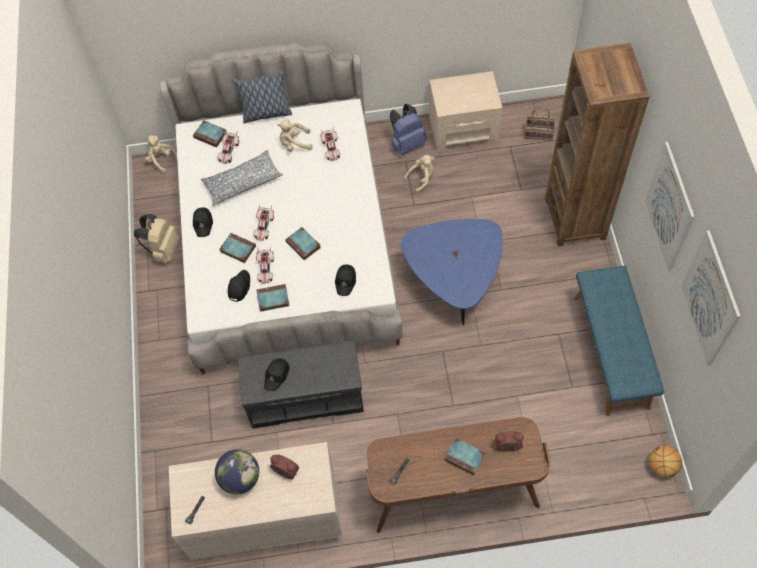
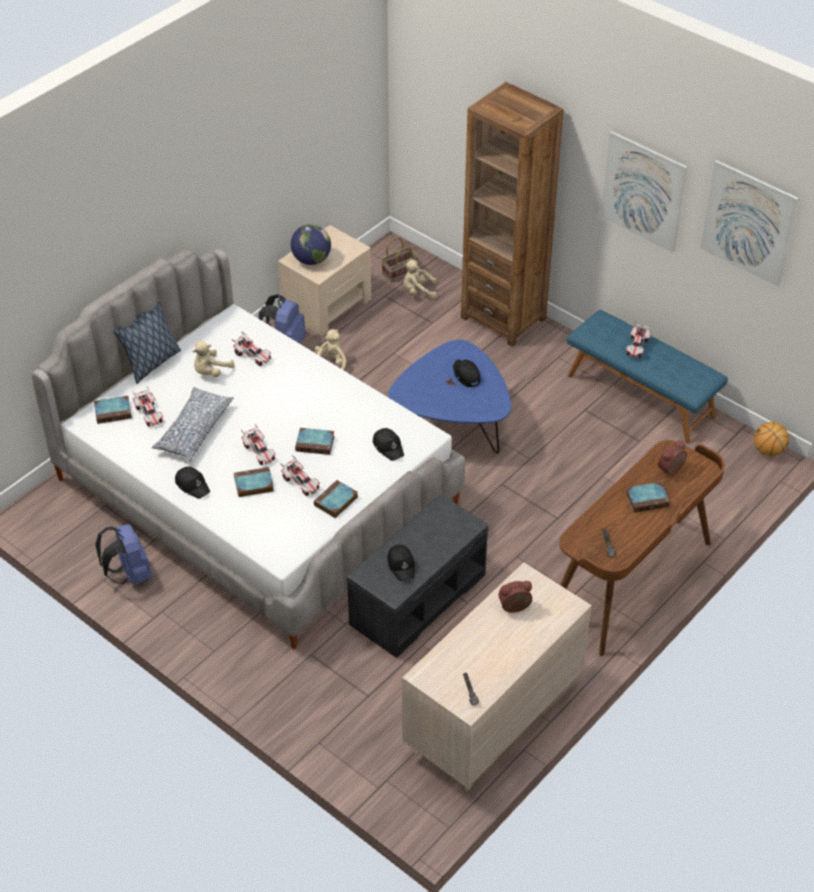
camera: 45 degrees left, 15 degrees down
(161, 160) = (35, 500): beige plush toy -> beige plush toy (418, 291)
(163, 250) = (129, 574): beige backpack -> blue backpack
(239, 287) = (291, 512): black cap -> black cap (466, 375)
(240, 478) = (480, 640): globe -> globe (311, 260)
(617, 318) = (637, 347): none -> toy car

